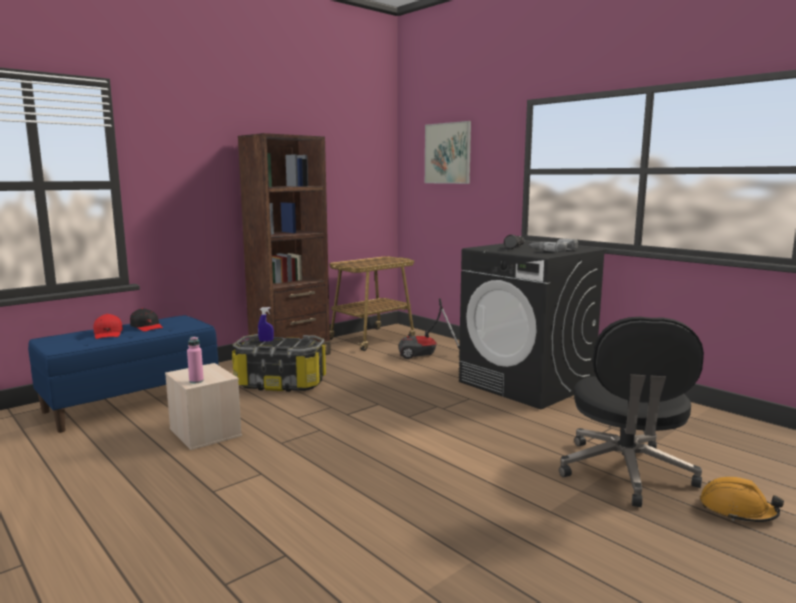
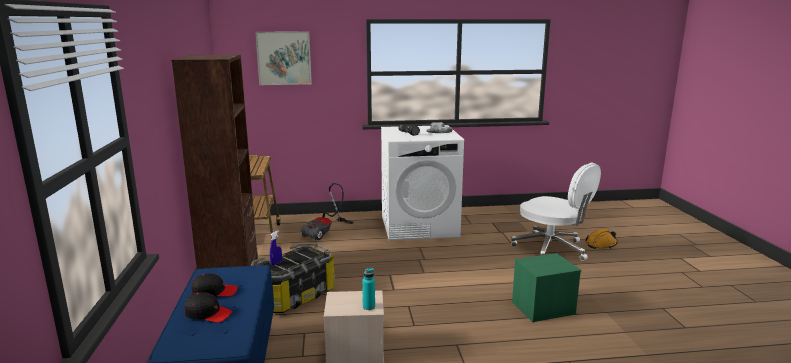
camera: 55 degrees left, 5 degrees up
(108, 333) = (208, 314): red cap -> black cap
(196, 381) = (369, 307): pink bottle -> turquoise bottle
(415, 506) = (543, 308): none -> green storage box
(527, 384) = (419, 226): black washing machine -> white washing machine
(625, 473) = (551, 249): black office chair -> white office chair

